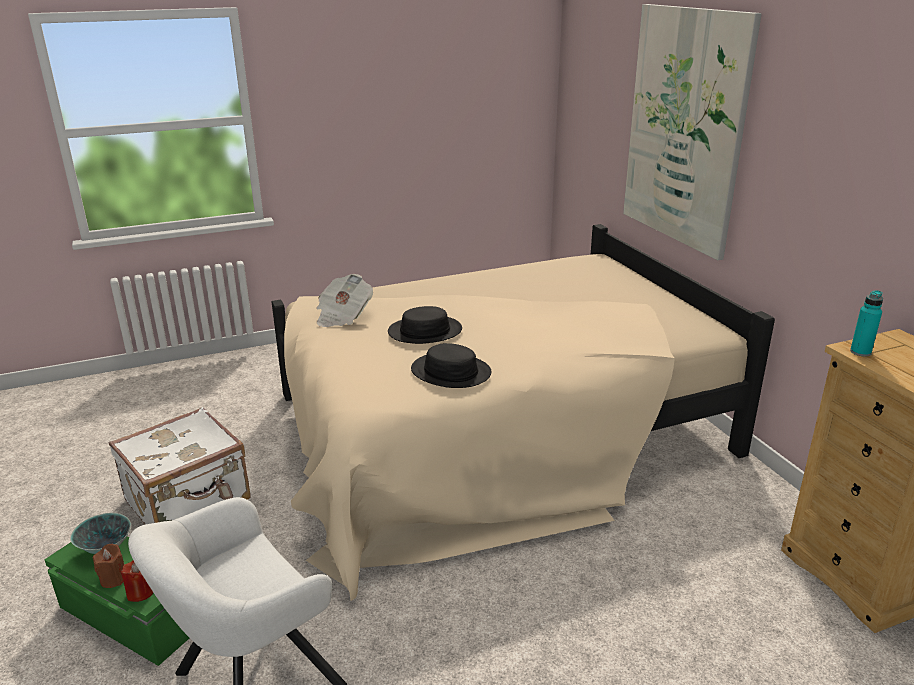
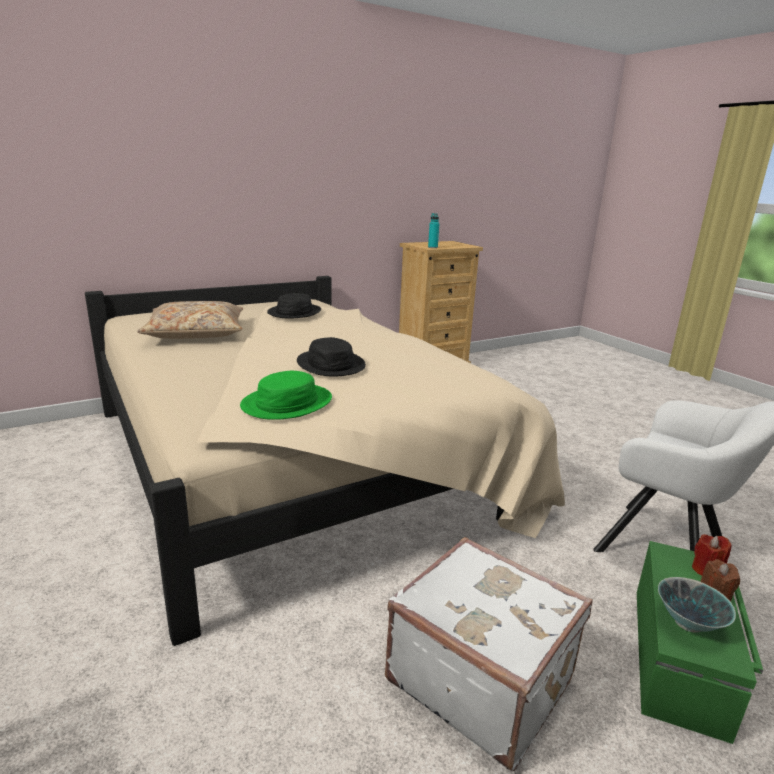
camera: 100 degrees left, 5 degrees down
(343, 316) = (287, 403): newspaper -> green hat
(450, 372) = (412, 355): black hat -> black hat (294, 312)
(539, 283) = (196, 333): none -> beige pillow
(684, 128) = (193, 163): picture -> none

